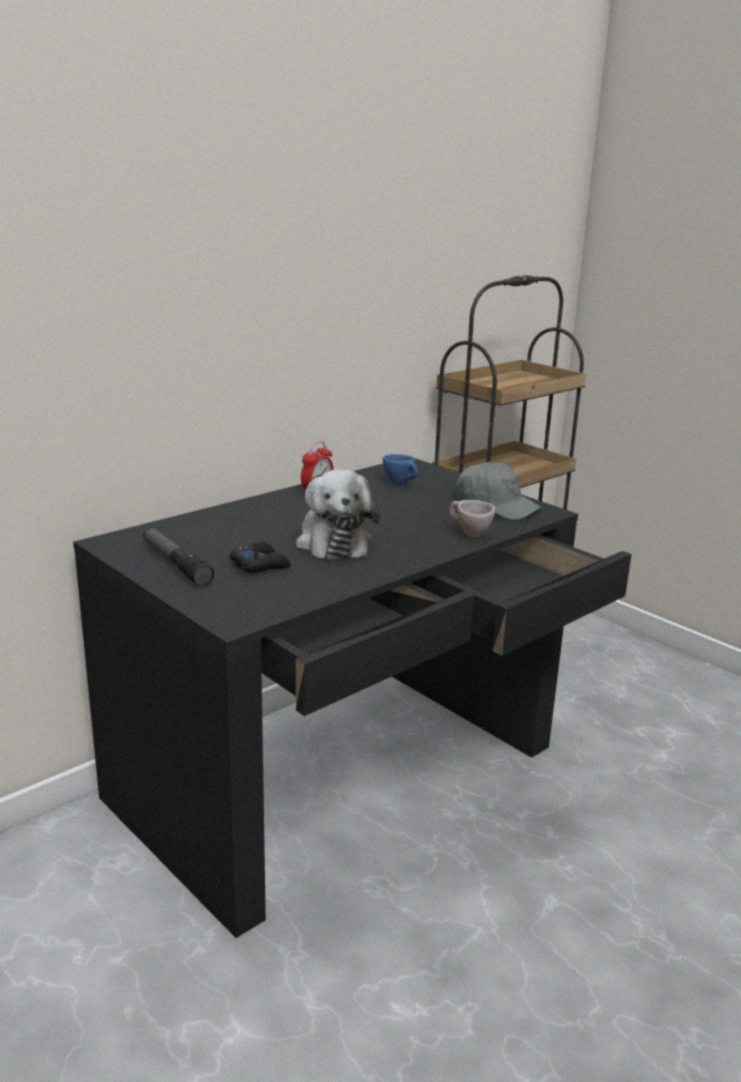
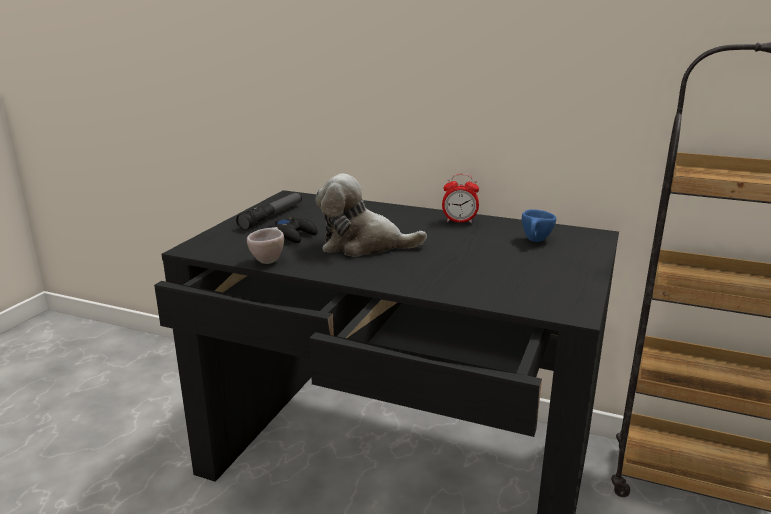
camera: 65 degrees right, 0 degrees up
(333, 542) = (363, 245): plush toy -> plush toy turned 45 degrees clockwise
(468, 533) = (451, 287): beige cup -> beige cup (269, 259)
(496, 505) = (548, 286): grey cap -> none

